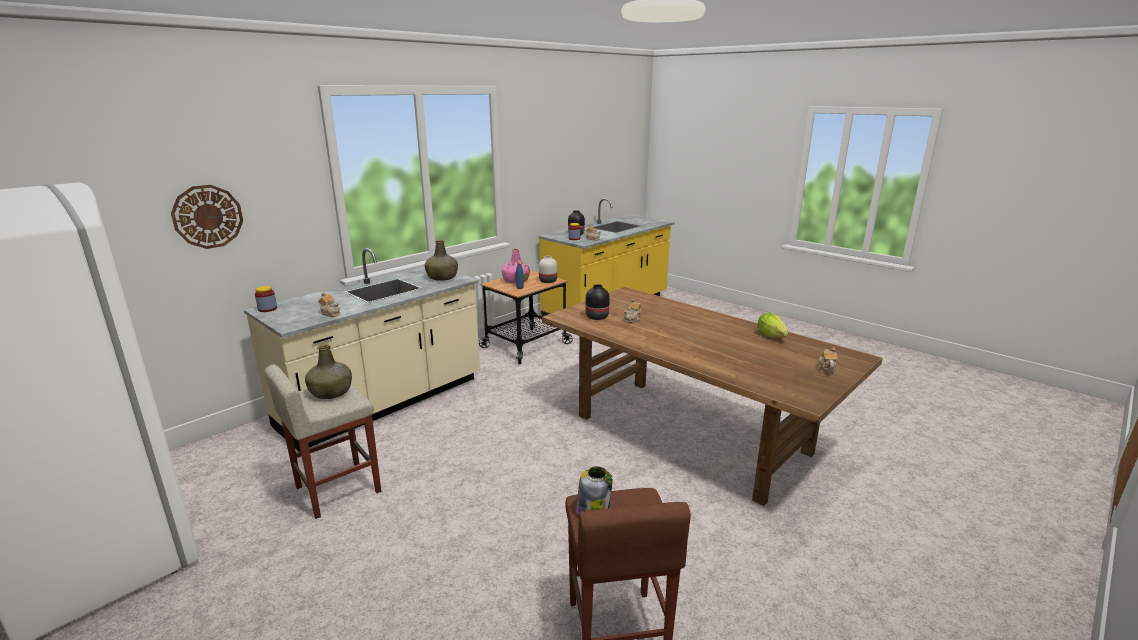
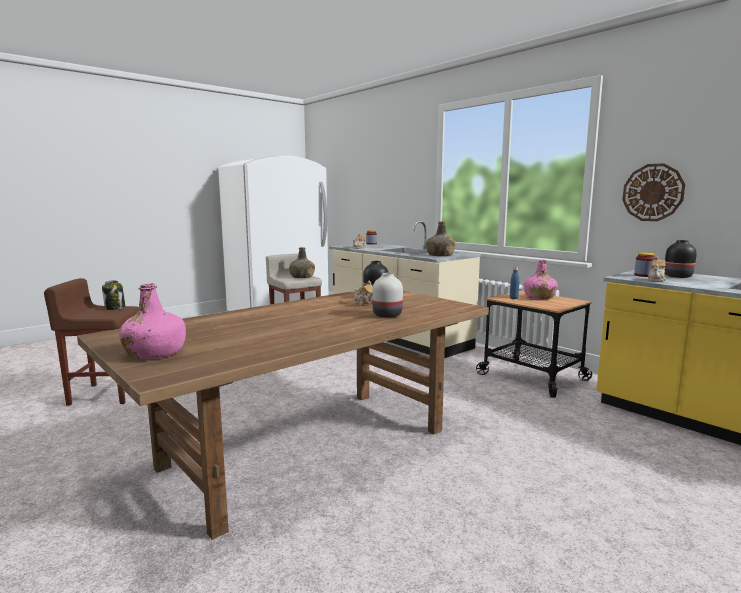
camera: 95 degrees right, 10 degrees down
(208, 216) = (379, 188): wall clock -> wall clock (653, 192)
(548, 281) = (549, 305): white vase -> white vase (388, 315)
(771, 336) = (278, 345): lettuce -> none
(825, 369) = (155, 353): teapot -> pink bottle

